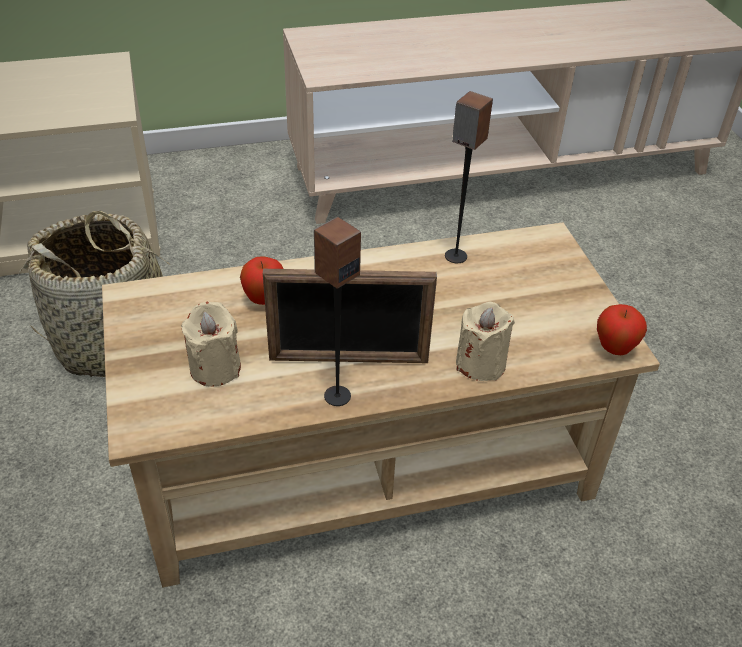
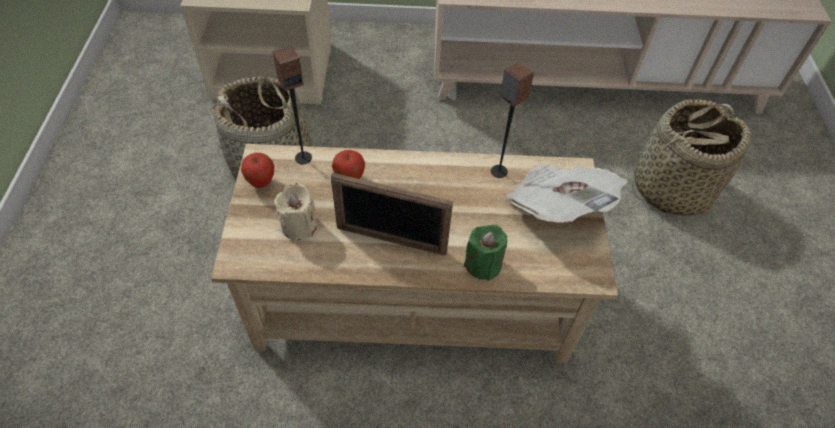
camera: 15 degrees right, 10 degrees up
(337, 395) = (373, 266): speaker -> speaker (303, 157)
(480, 363) = (483, 264): beige candle -> green candle
(544, 281) = (557, 206): none -> newspaper
(614, 349) = (587, 275): apple -> apple (261, 182)
(637, 271) = (670, 188): none -> basket

